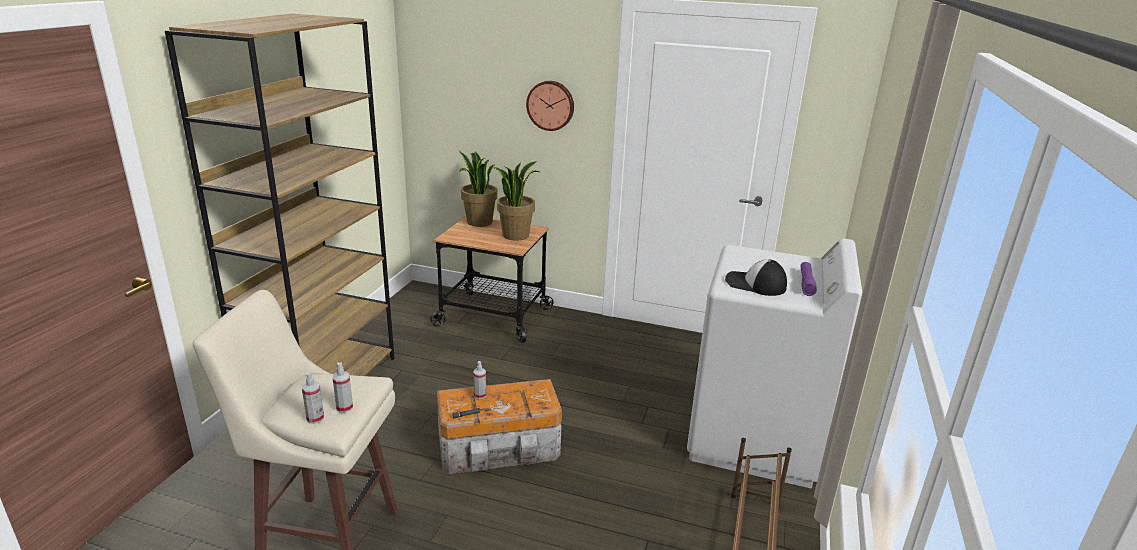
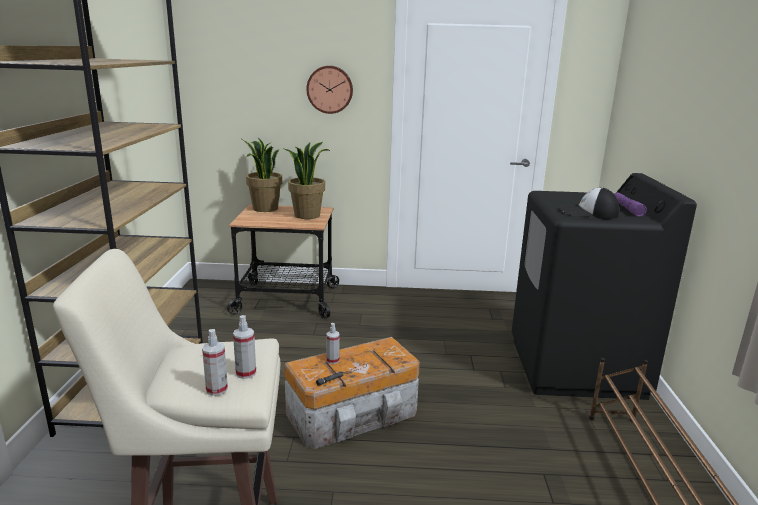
camera: 15 degrees left, 5 degrees down
(754, 438) = (576, 367): white washing machine -> black washing machine

